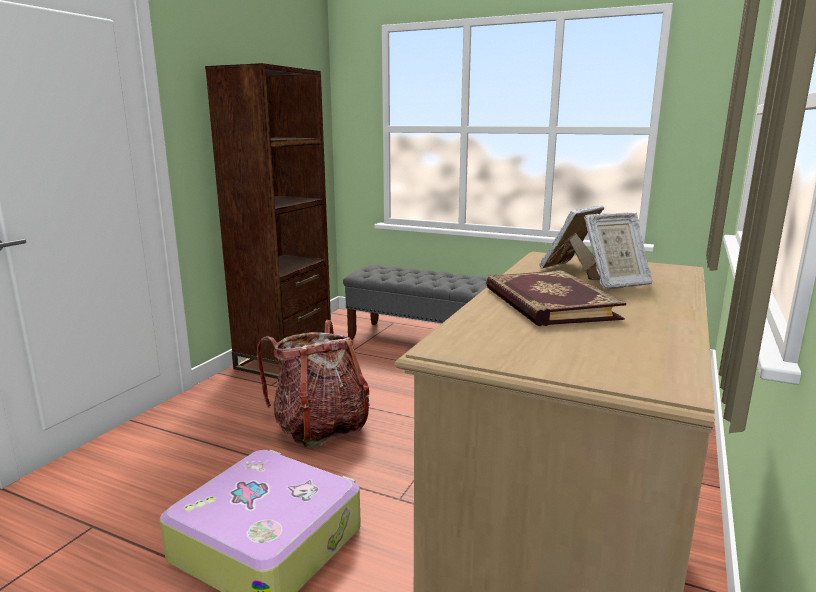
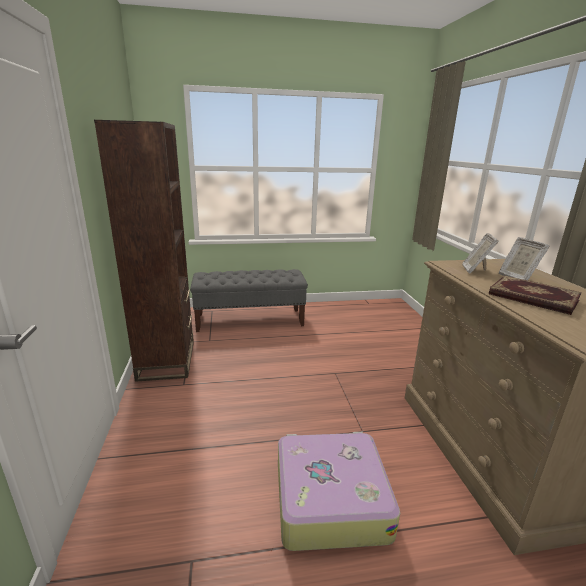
camera: 35 degrees left, 5 degrees up
(320, 426) = (258, 403): backpack -> none
(614, 283) = (517, 277): picture frame -> picture frame turned 120 degrees clockwise

